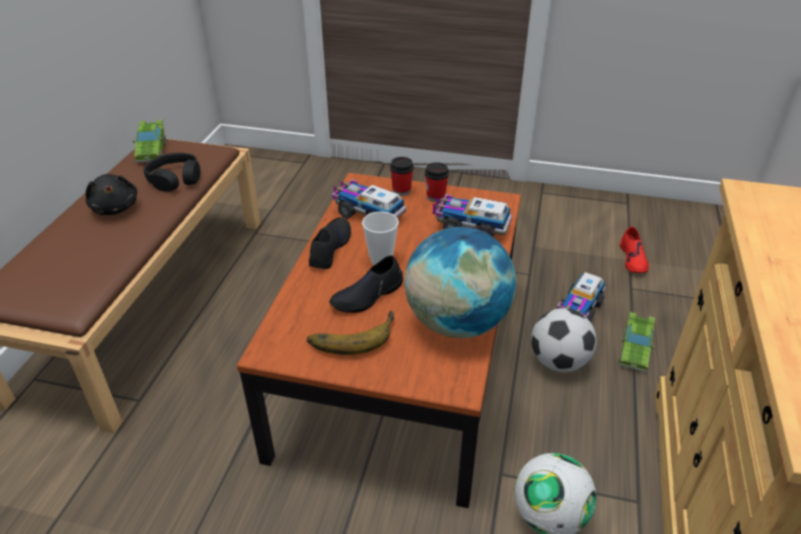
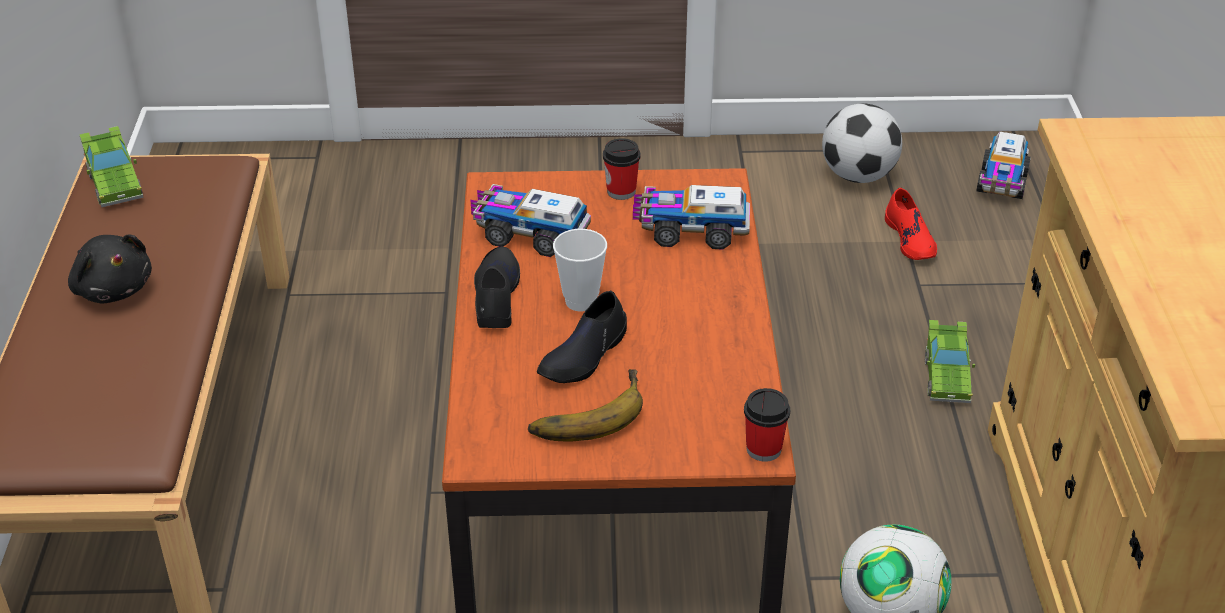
camera: 15 degrees left, 0 degrees up
(175, 179) = (185, 226): black headphones -> none
(401, 191) = (565, 190): cup -> cup (763, 449)
(457, 322) = (723, 370): globe -> none
(558, 362) = (843, 412): football -> football (858, 176)
(579, 309) = (851, 330): toy truck -> toy truck (1002, 183)

